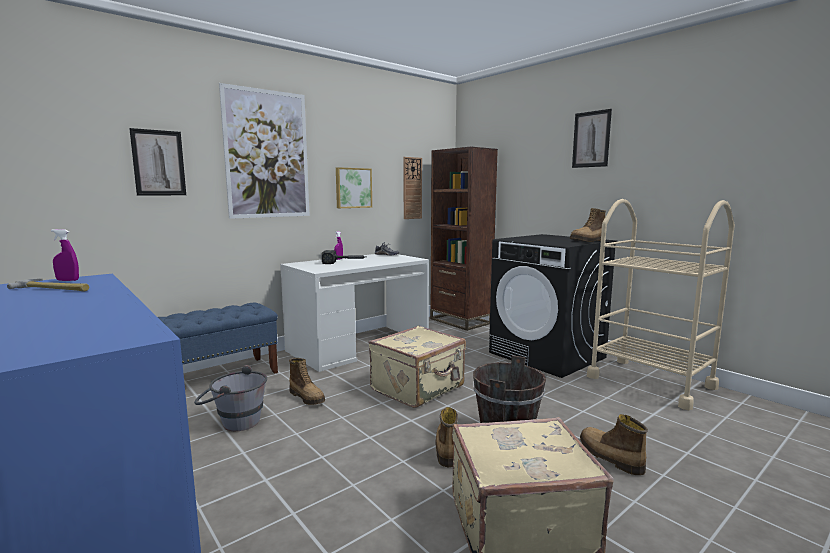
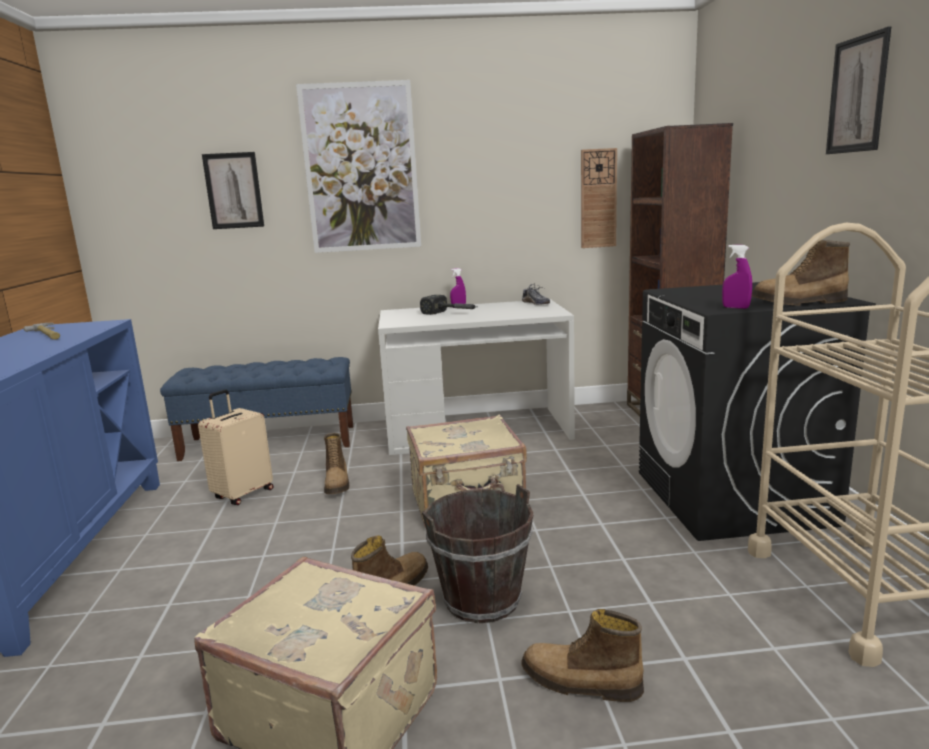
camera: 35 degrees right, 5 degrees up
(67, 280) = (82, 325): purple spray bottle -> purple spray bottle (735, 308)
(233, 422) = (242, 494): grey bucket -> beige suitcase
(353, 188) = (490, 204): picture -> none
(609, 457) = (580, 683): boot -> boot turned 75 degrees counterclockwise

